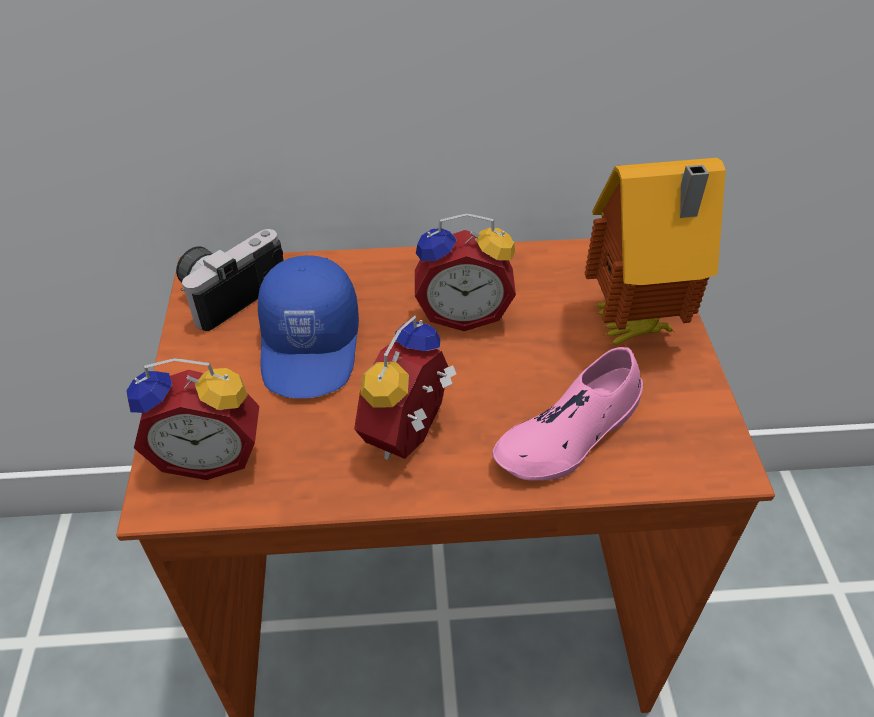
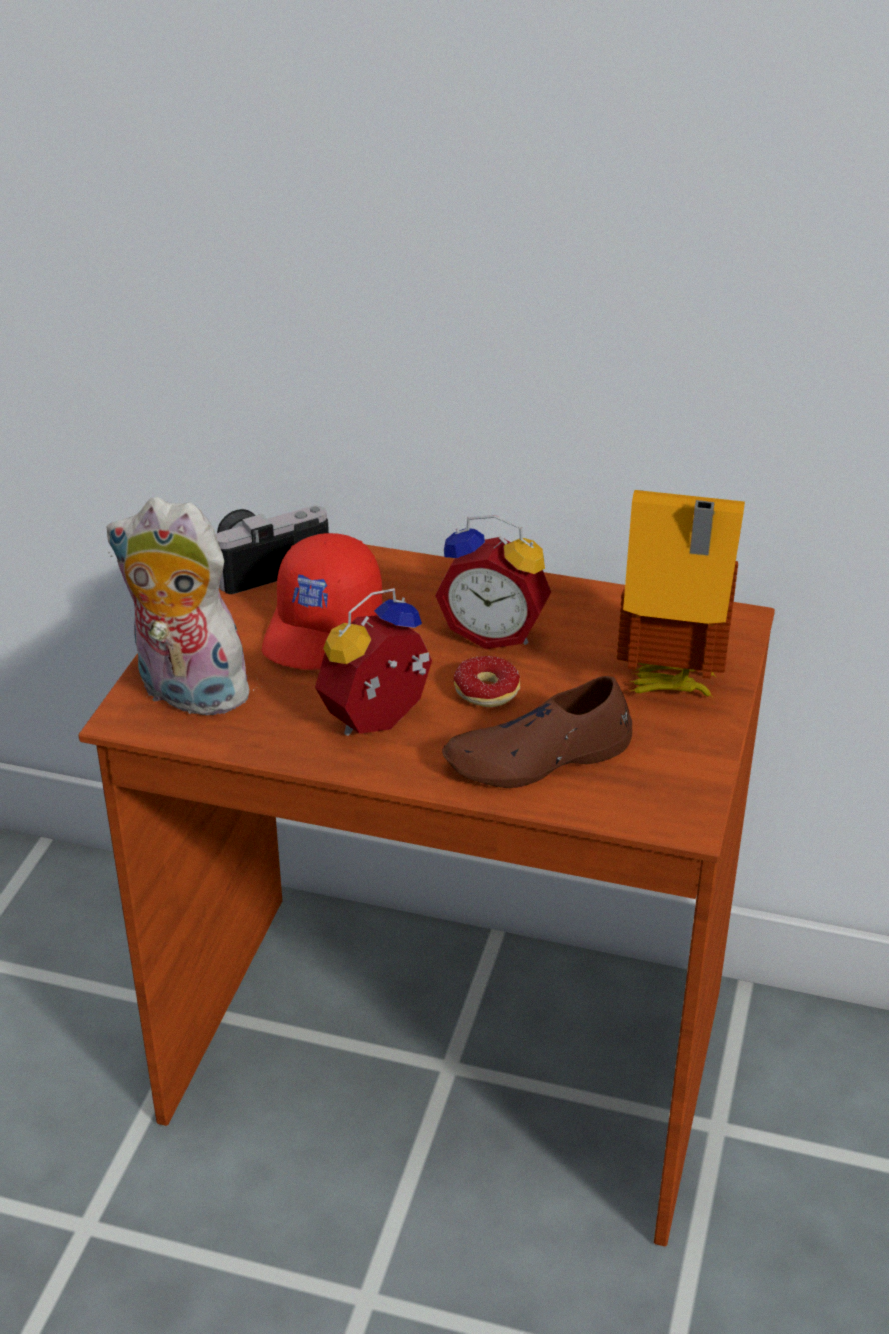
camera: 20 degrees right, 10 degrees down
(211, 454) = (186, 694): alarm clock -> plush toy
(312, 346) = (324, 629): blue cap -> red cap
(483, 383) = (477, 697): none -> donut
(568, 434) = (538, 757): pink shoe -> brown shoe

